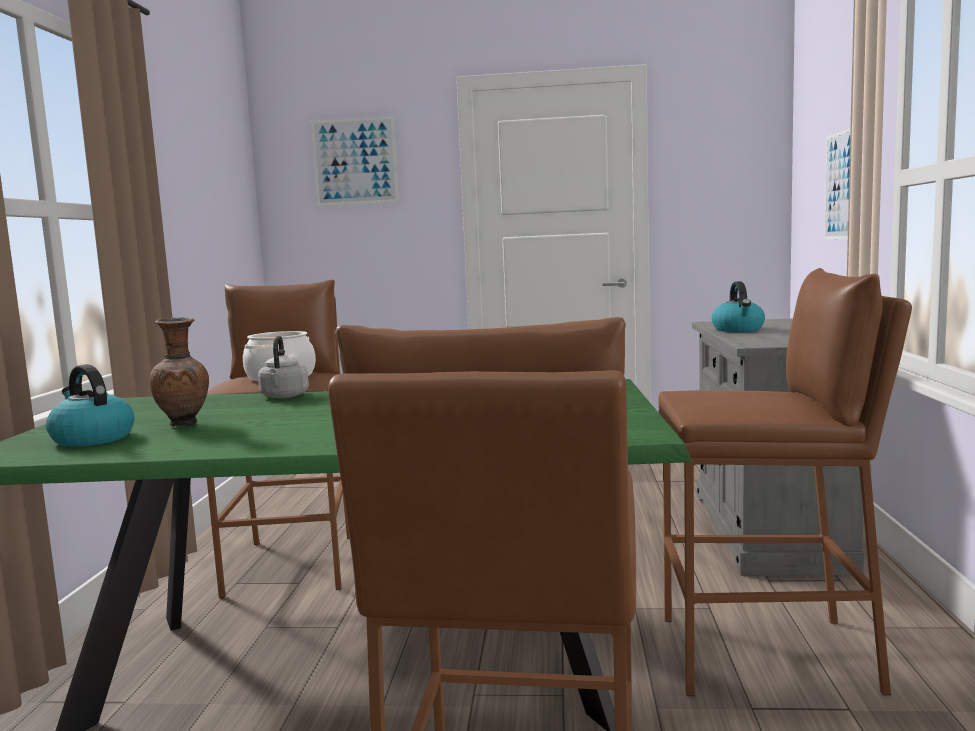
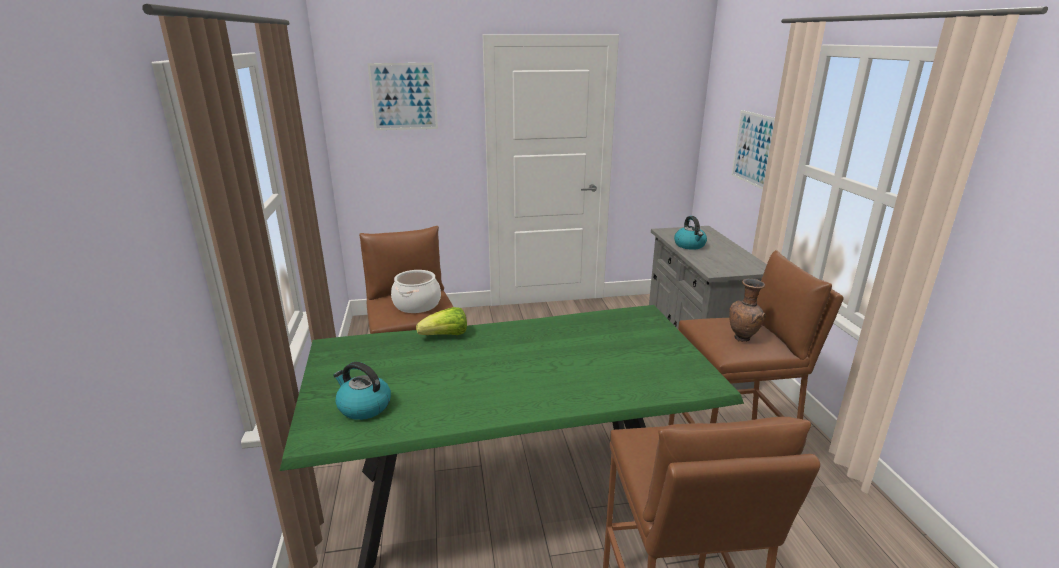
camera: 15 degrees left, 15 degrees up
(185, 425) = (413, 382): brown vase -> brown vase (743, 339)
(284, 397) = (445, 336): grey kettle -> lettuce

